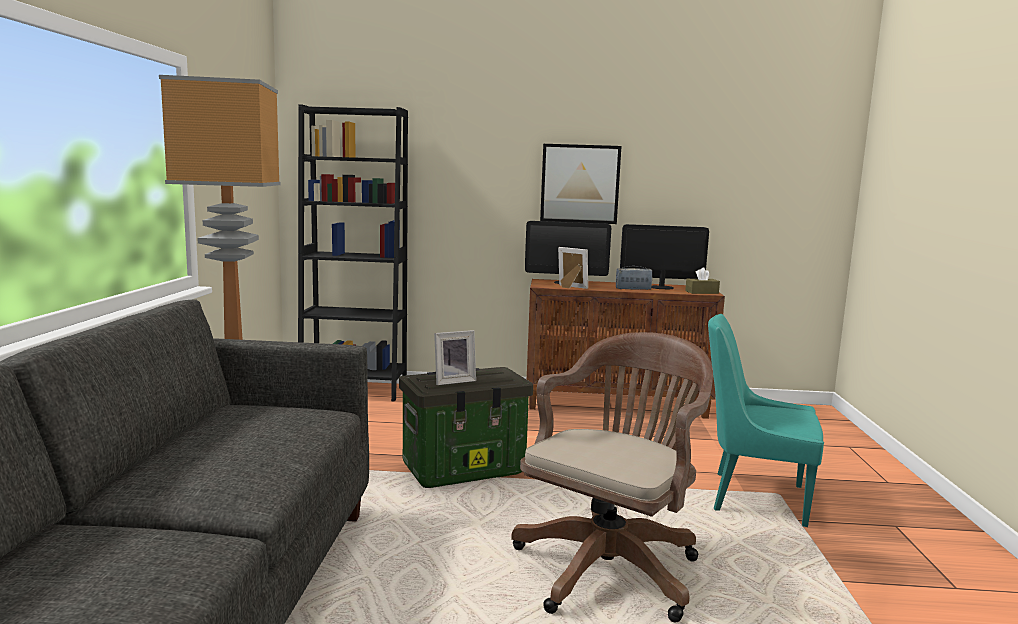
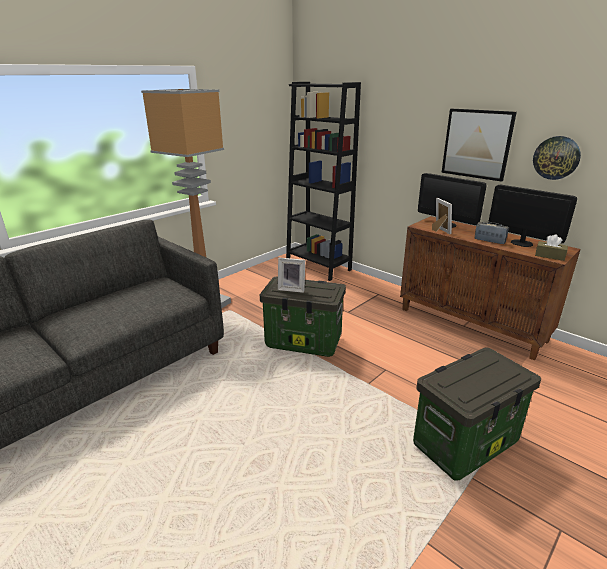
camera: 40 degrees right, 15 degrees up
(611, 565) = (293, 443): brown office chair -> none
(669, 193) = (556, 158): none -> wall clock
(753, 497) = (465, 443): turquoise chair -> storage box

